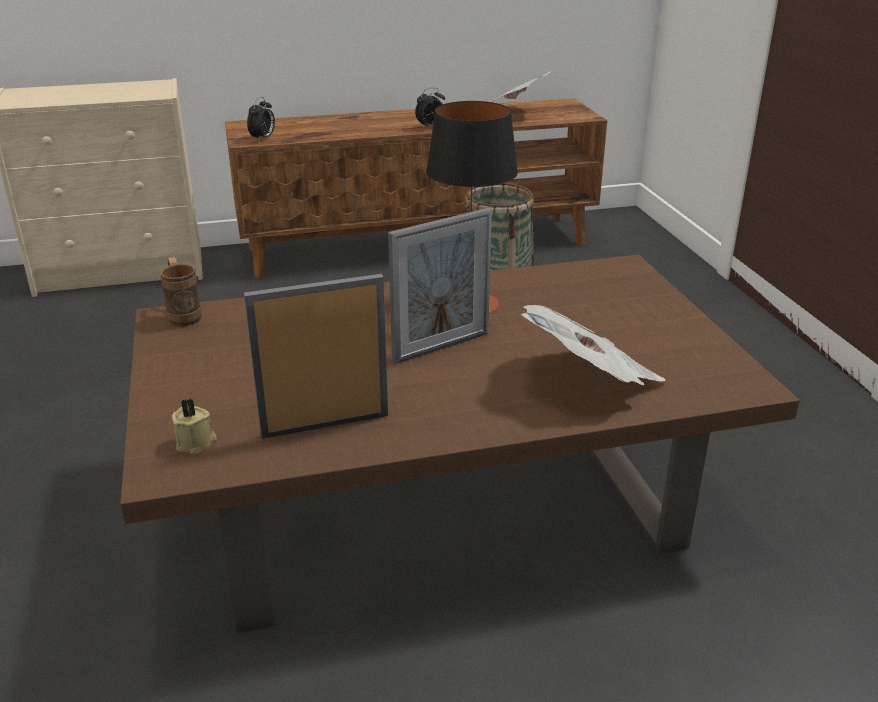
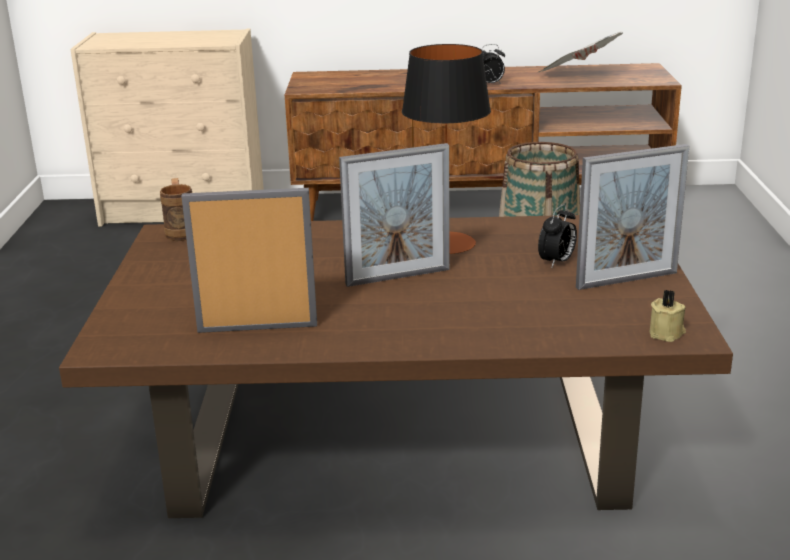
camera: 15 degrees right, 5 degrees down
(196, 442) = (141, 330): beige candle -> beige candle (667, 333)
(263, 138) = (320, 87): alarm clock -> alarm clock (557, 262)
(590, 379) = (526, 316): newspaper -> none
(661, 329) = (626, 280): none -> picture frame

